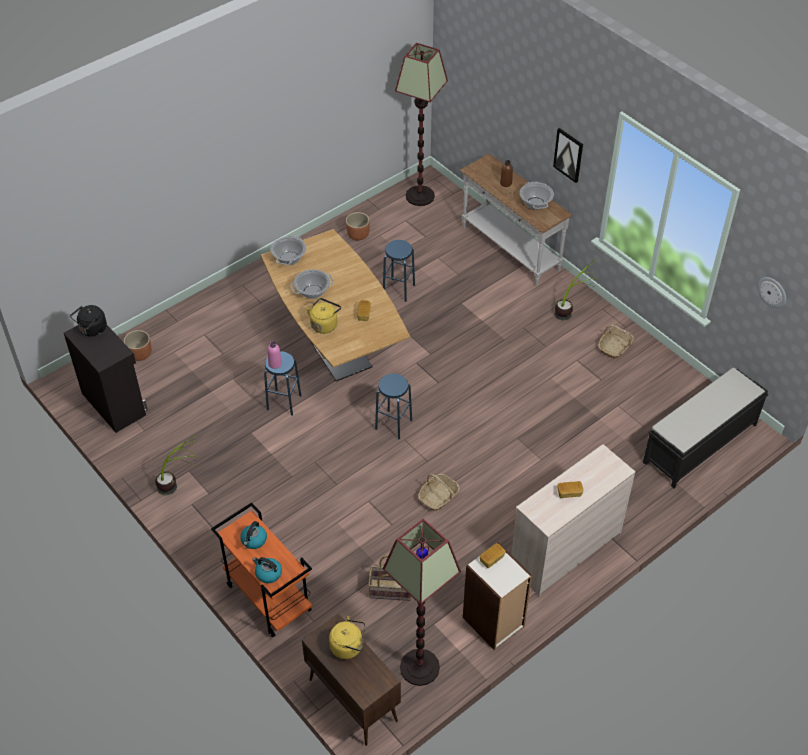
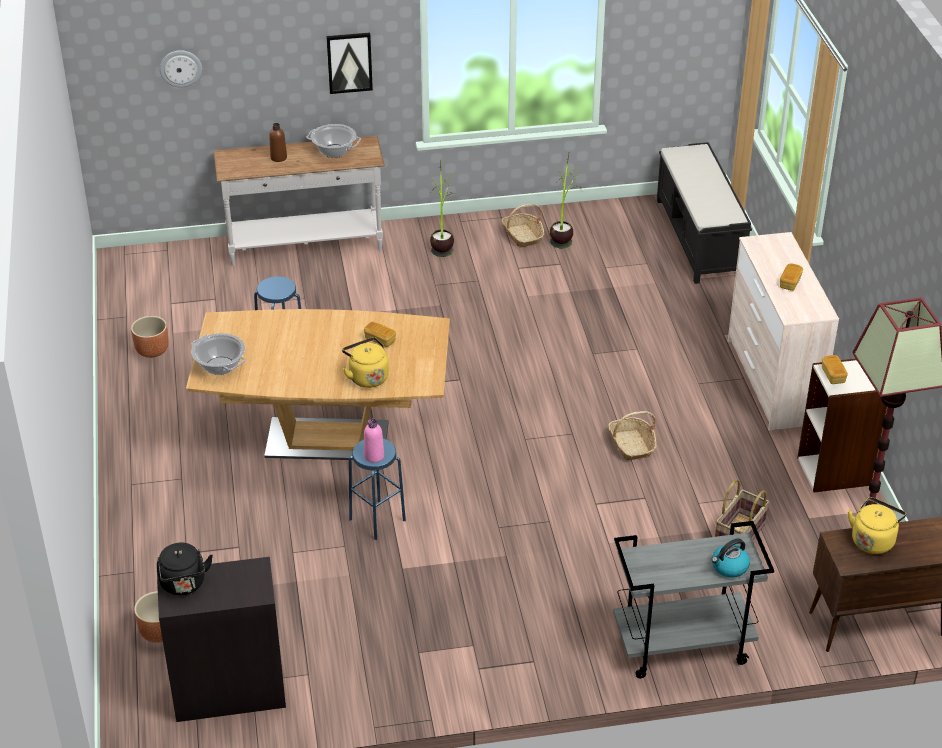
camera: 60 degrees left, 10 degrees down
(179, 484) = (434, 670): potted plant -> potted plant (563, 234)
(254, 540) = (668, 562): kettle -> none
(267, 597) = (681, 647): orange cart -> grey cart
(312, 292) = (301, 367): cooking pot -> none
(393, 424) = (494, 439): blue stool -> none
(420, 196) = (141, 276): floor lamp -> none
(772, 291) = (678, 26): wall clock -> wall clock (180, 68)

